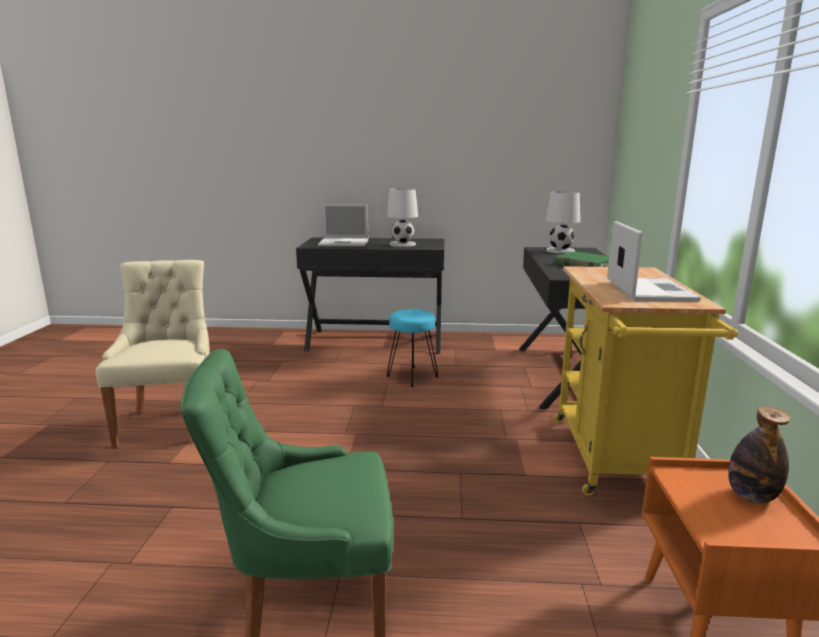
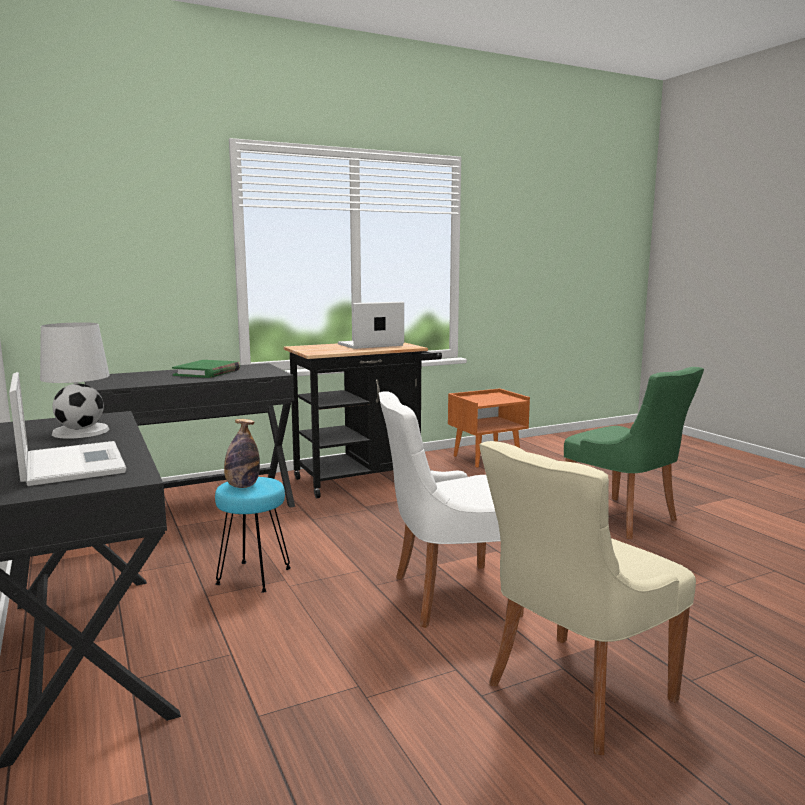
camera: 120 degrees left, 5 degrees down
(307, 424) = (449, 595): none -> white chair
(560, 251) = (118, 380): white table lamp -> none
(617, 462) = (365, 478): yellow cart -> black cart
(751, 496) = (478, 397): bottle -> bottle (242, 486)

